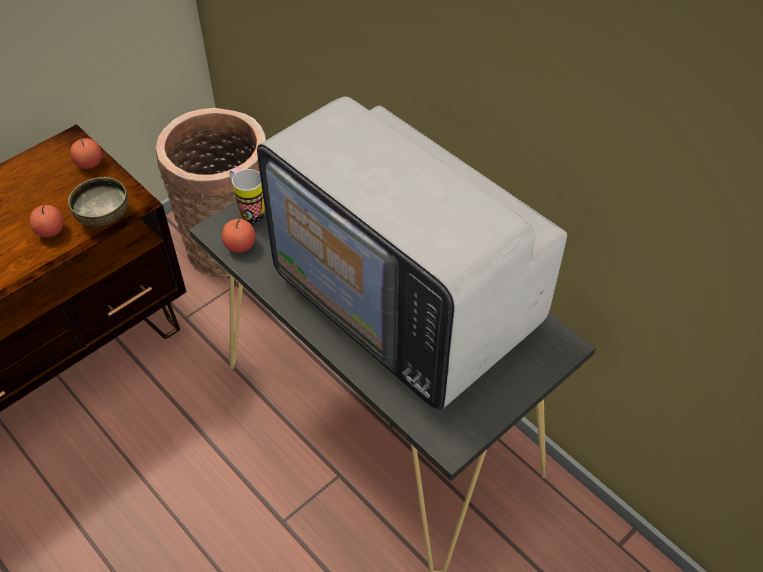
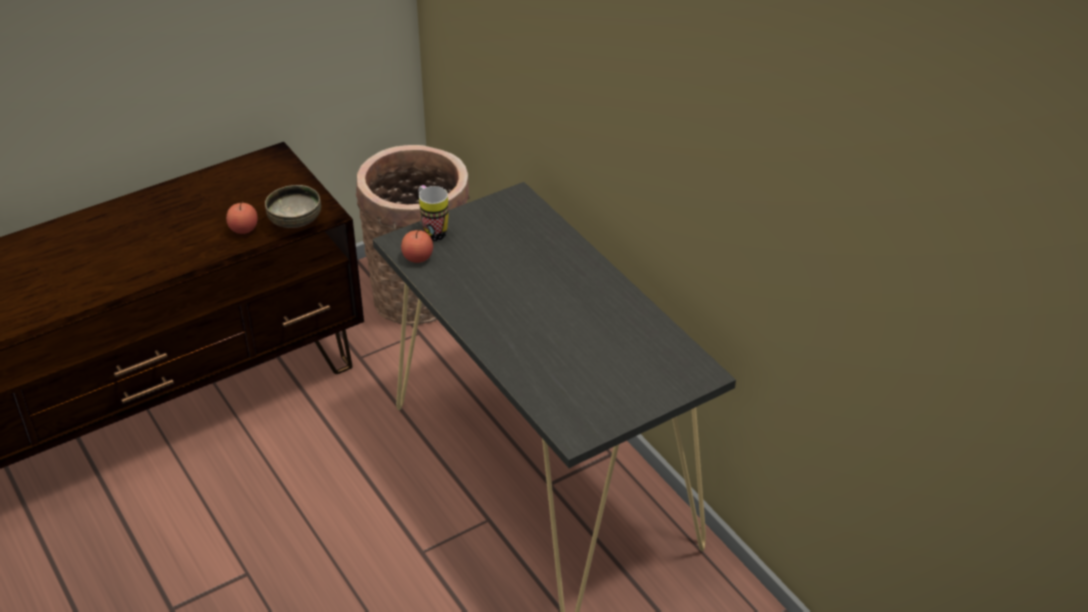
camera: 10 degrees right, 10 degrees down
(89, 163) = (290, 176): apple -> none
(406, 303) = (564, 322): television -> none

